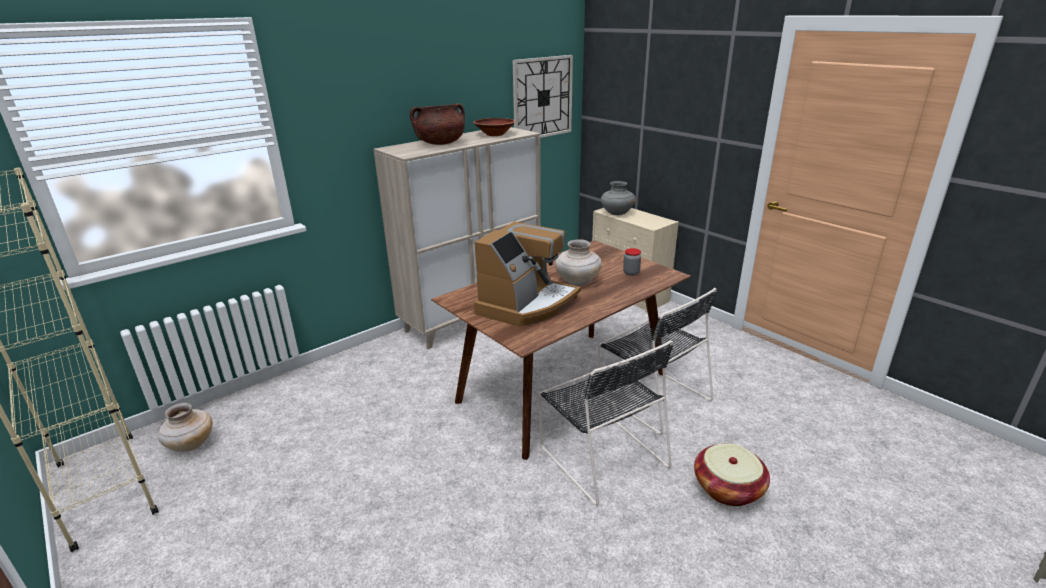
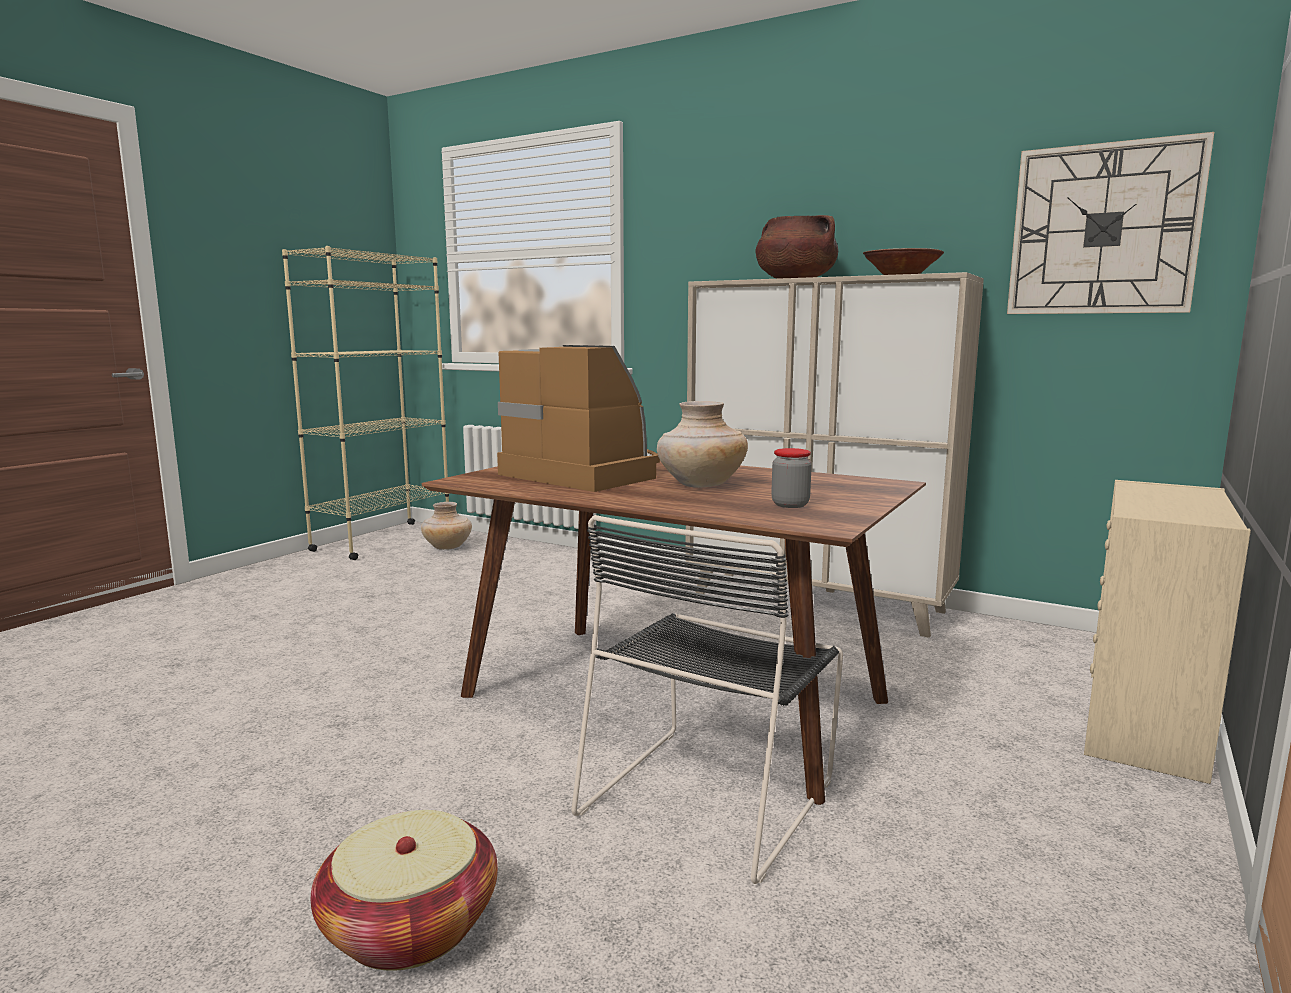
camera: 70 degrees right, 15 degrees down
(527, 304) = (585, 474): coffee machine -> coffee machine turned 150 degrees counterclockwise
(601, 454) = (489, 756): black chair -> none
(616, 213) = (1150, 491): grey vase -> none

